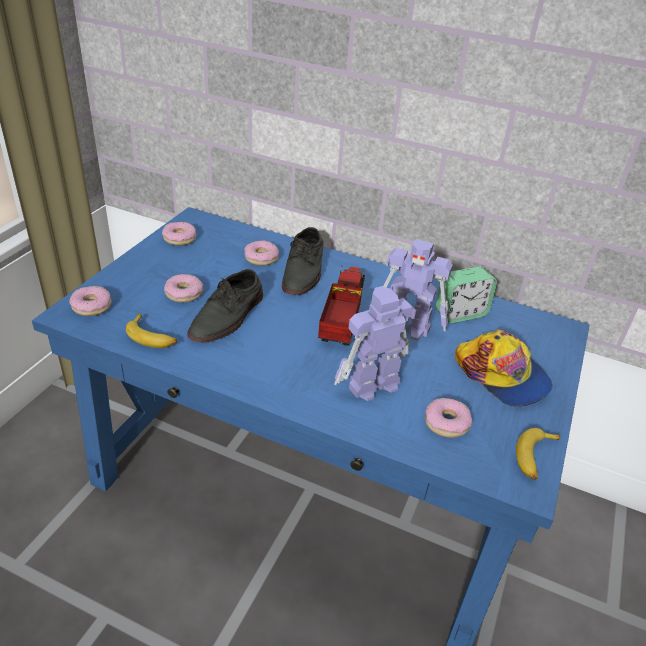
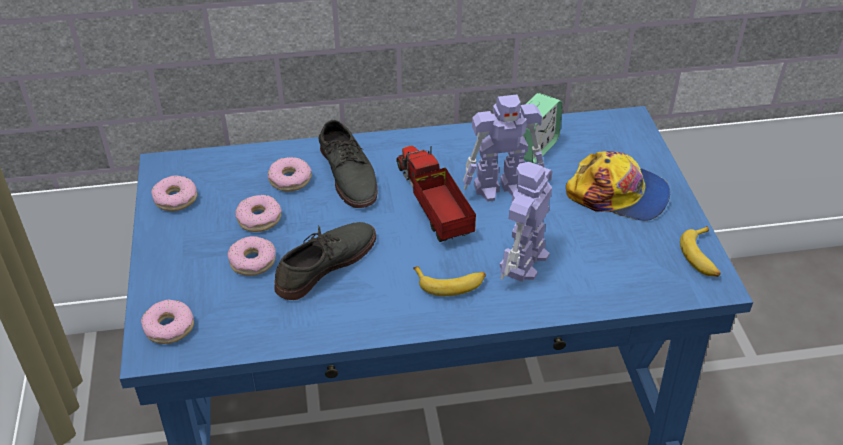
camera: 30 degrees left, 5 degrees up
(152, 337) = (273, 326): banana -> banana (450, 283)
(228, 316) = (325, 263): grey shoe -> grey shoe turned 135 degrees counterclockwise
(446, 423) = (613, 264): donut -> donut (259, 219)

